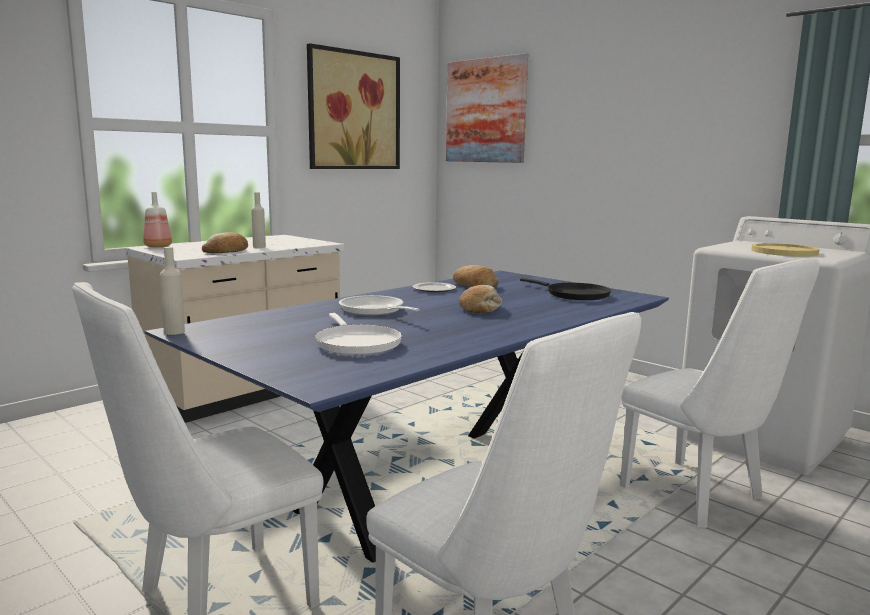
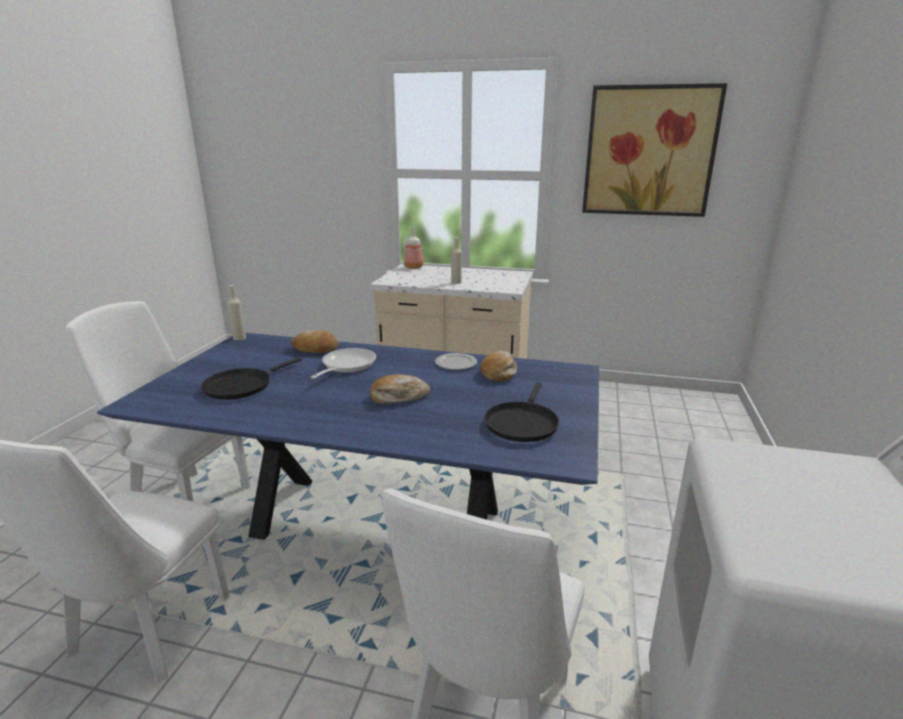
camera: 60 degrees right, 10 degrees up
(226, 251) = (422, 282): bread -> bread (315, 349)
(356, 343) = (241, 386): white frying pan -> black frying pan
(485, 111) = (819, 150): picture -> none
(784, 252) = (783, 513): yellow plate -> none

